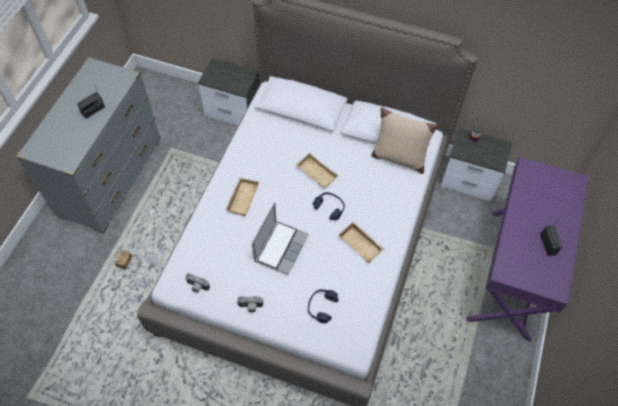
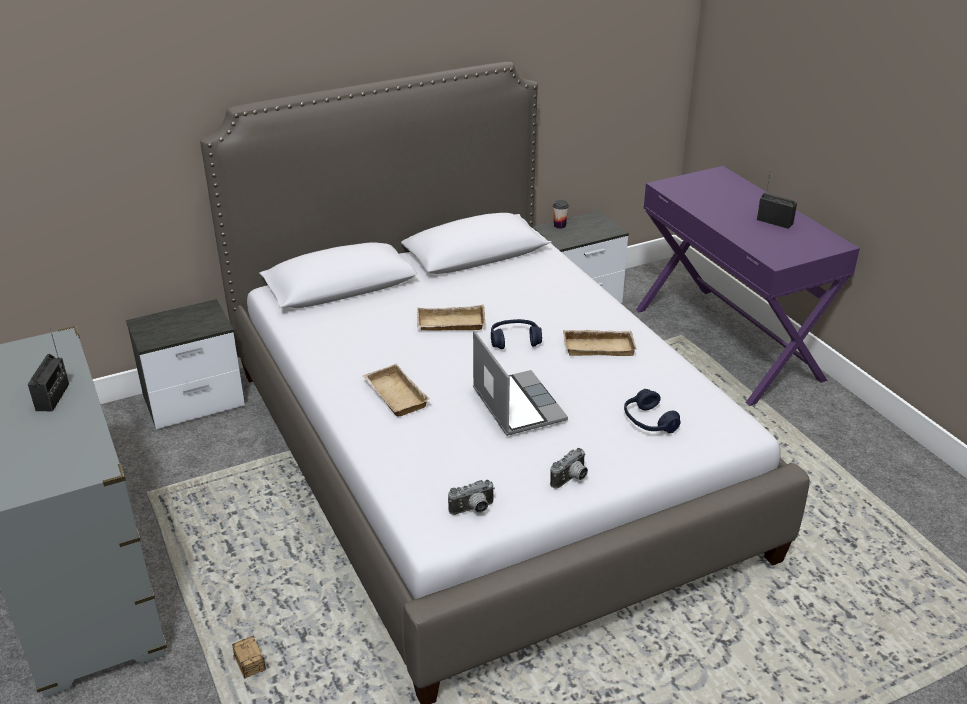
camera: 45 degrees left, 25 degrees down
(398, 158) = (521, 263): beige pillow -> none

